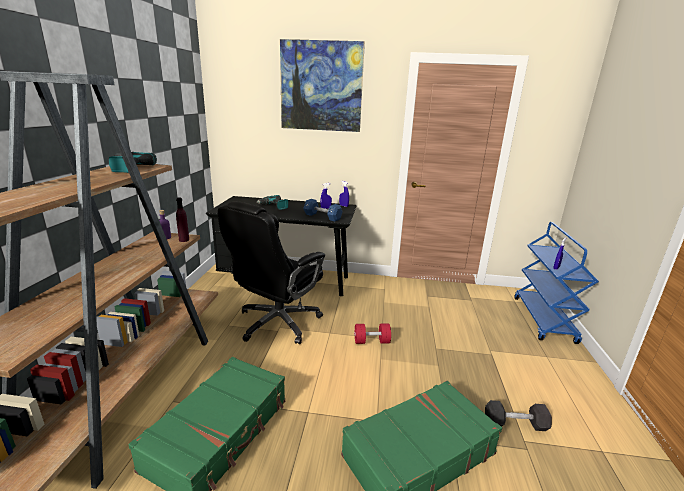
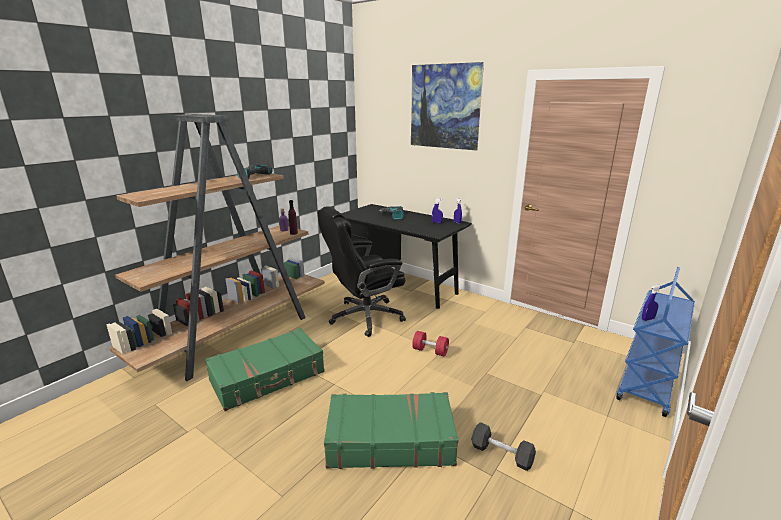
camera: 30 degrees right, 0 degrees up
(322, 217) = (423, 229): blue dumbbell -> none

